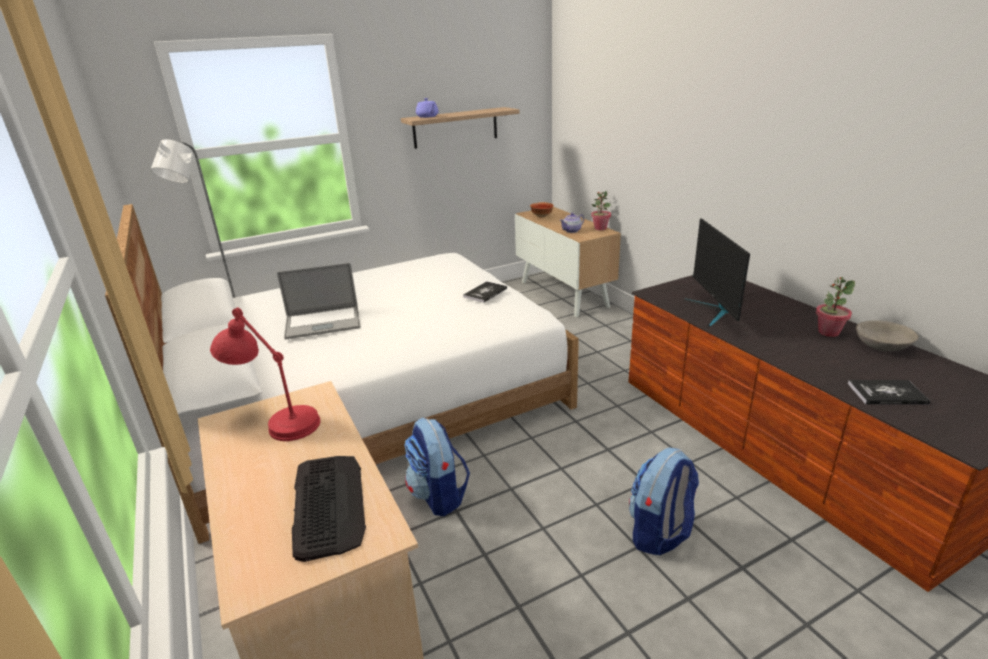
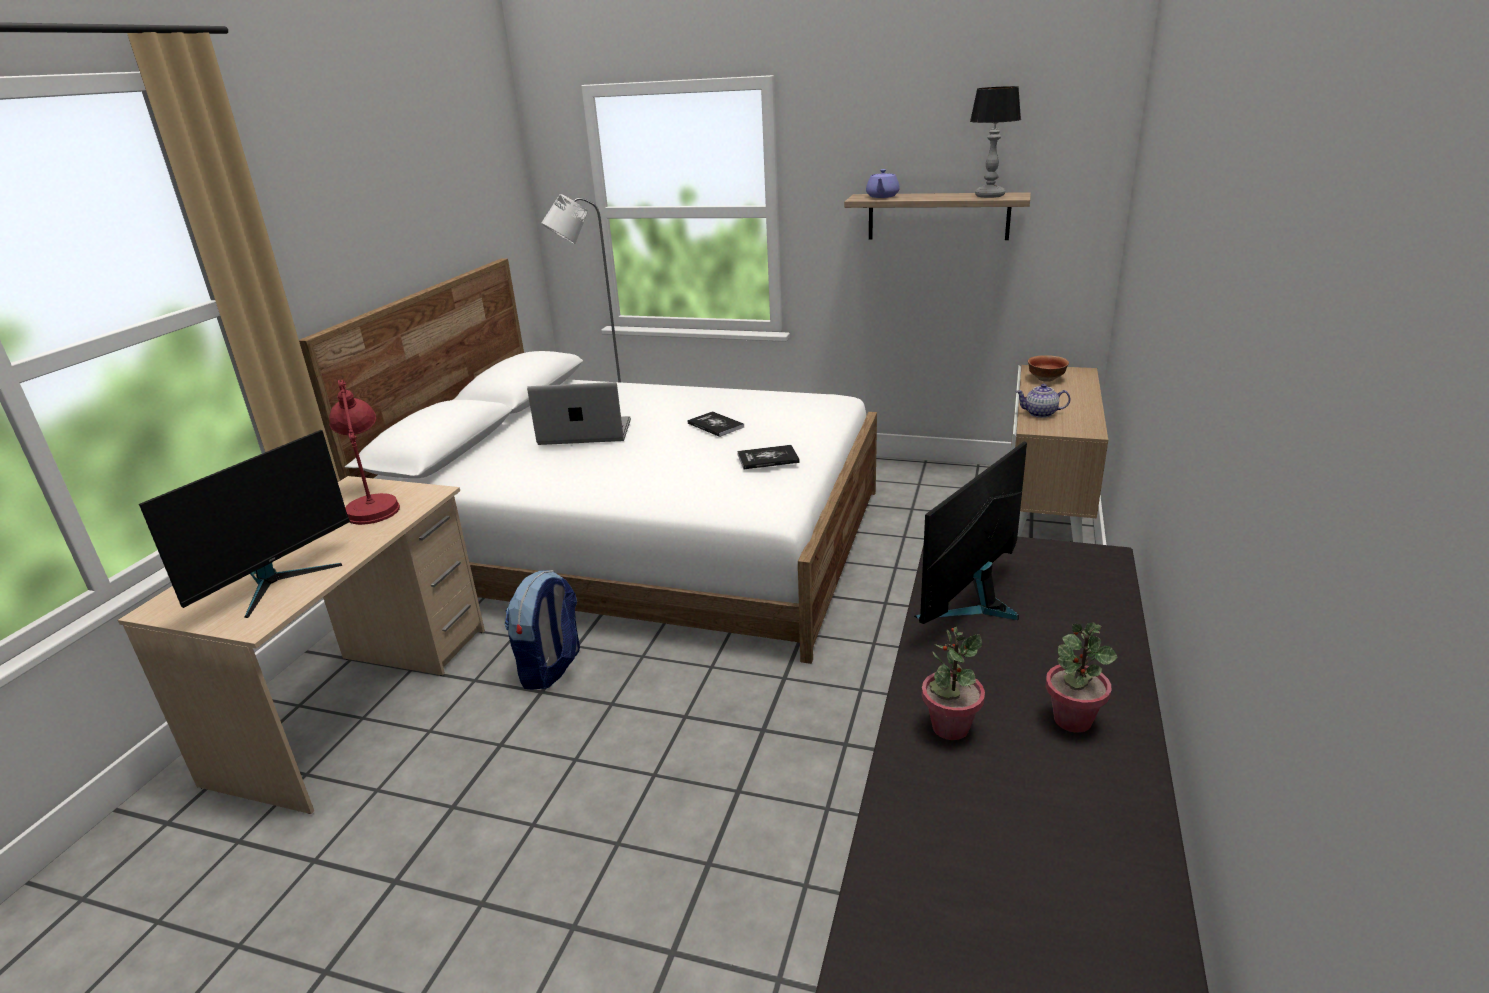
camera: 45 degrees right, 0 degrees up
(323, 323) = (585, 432): laptop -> laptop turned 150 degrees clockwise
(328, 504) = (277, 582): keyboard -> monitor
(491, 110) = (990, 196): none -> table lamp
(600, 228) = (1090, 423): potted plant -> potted plant (950, 727)
(660, 533) = (658, 849): backpack -> none
(882, 345) = (1116, 788): grey bowl -> none
(887, 393) = (936, 841): book -> book (715, 425)

